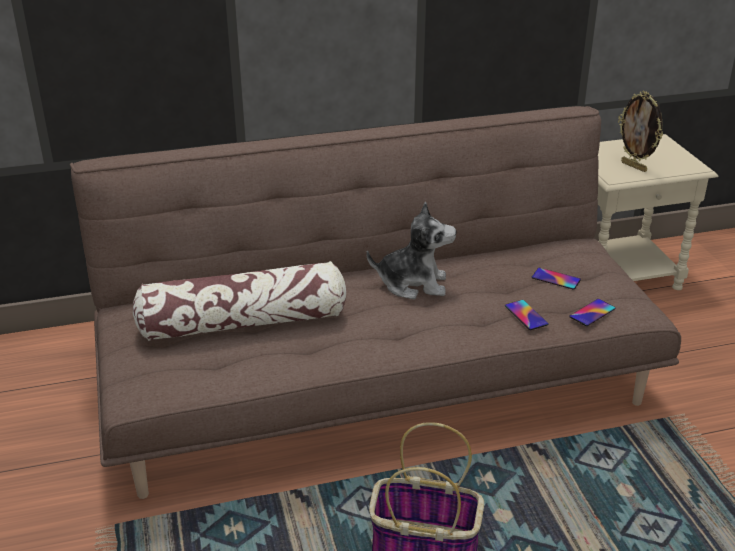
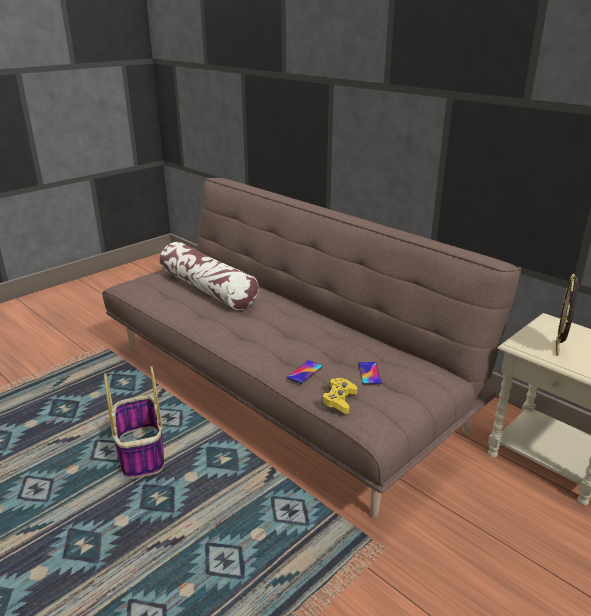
camera: 60 degrees right, 5 degrees down
(413, 284) = (301, 324): plush toy -> none
(592, 313) = (339, 400): phone -> yellow game controller

